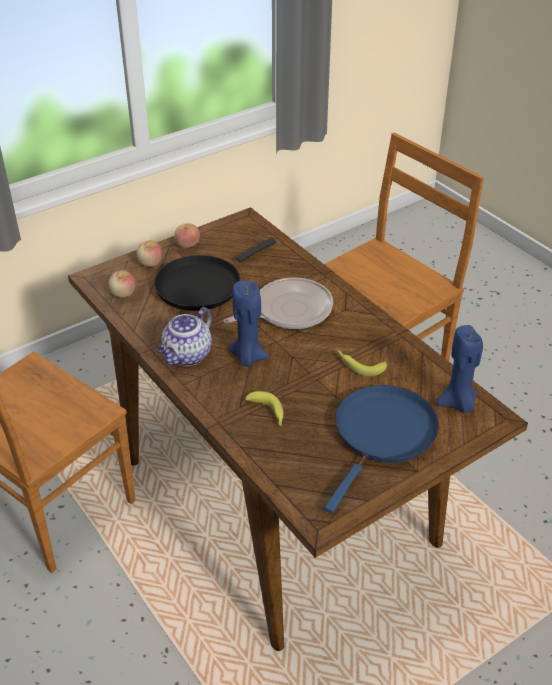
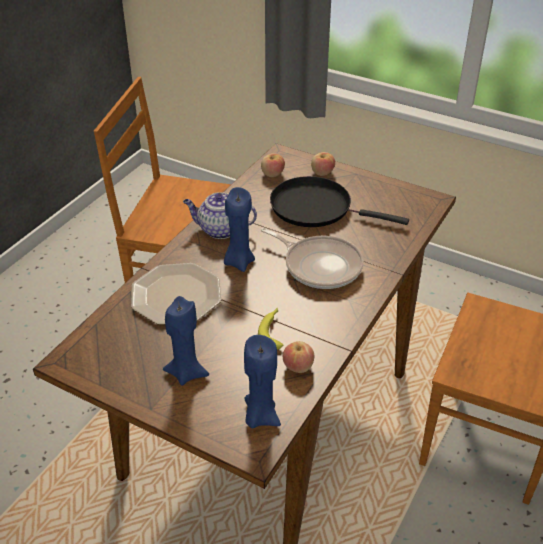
camera: 65 degrees right, 0 degrees up
(187, 245) = (364, 182): apple -> apple (298, 366)
(268, 413) = (176, 294): banana -> plate
(383, 434) = (186, 372): blue frying pan -> blue candle

